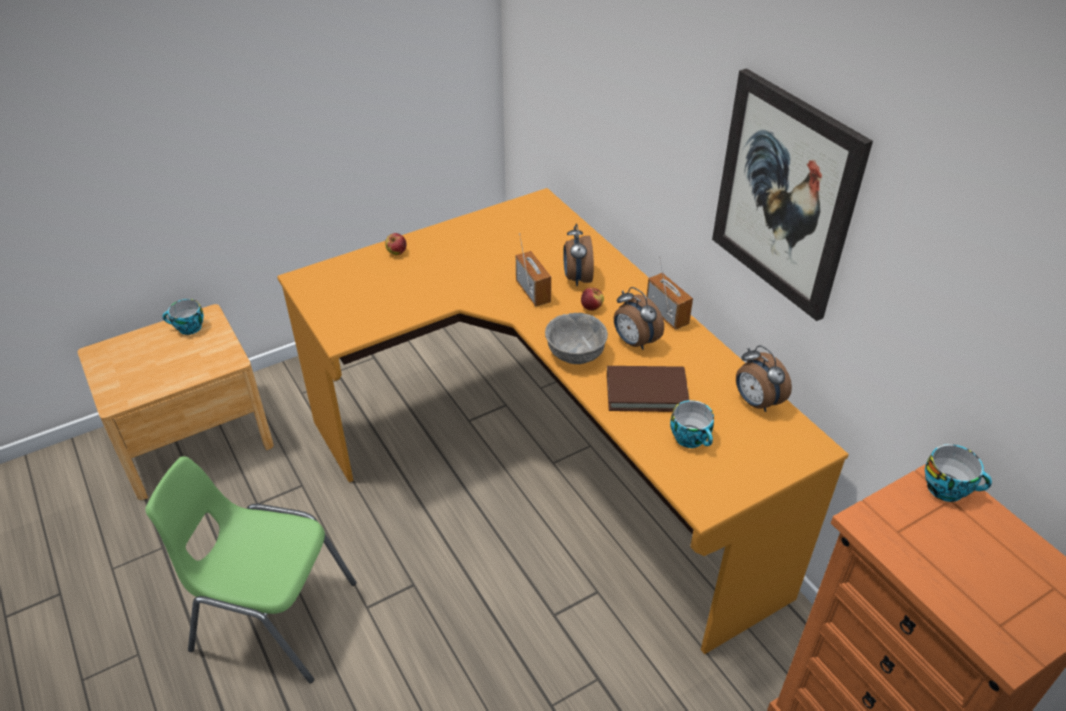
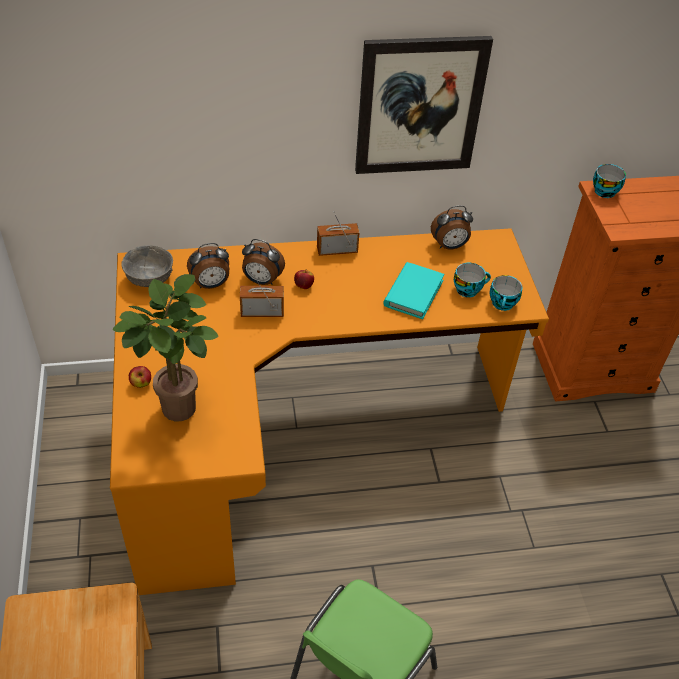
camera: 70 degrees left, 5 degrees up
(188, 328) = (33, 633): cup -> cup (503, 304)
(375, 284) = (180, 413): none -> potted plant
(575, 353) = (352, 315): grey bowl -> grey bowl (149, 279)
(634, 342) = (357, 278): alarm clock -> alarm clock (211, 284)
(646, 392) = (413, 293): brown book -> turquoise book

